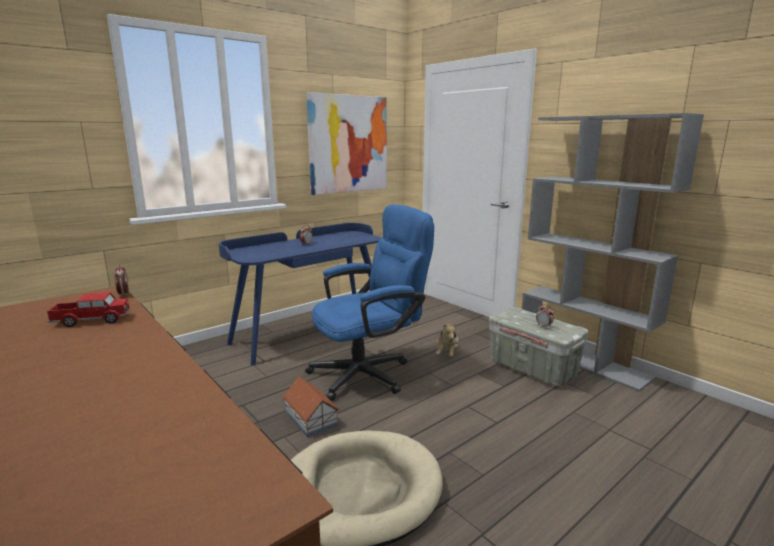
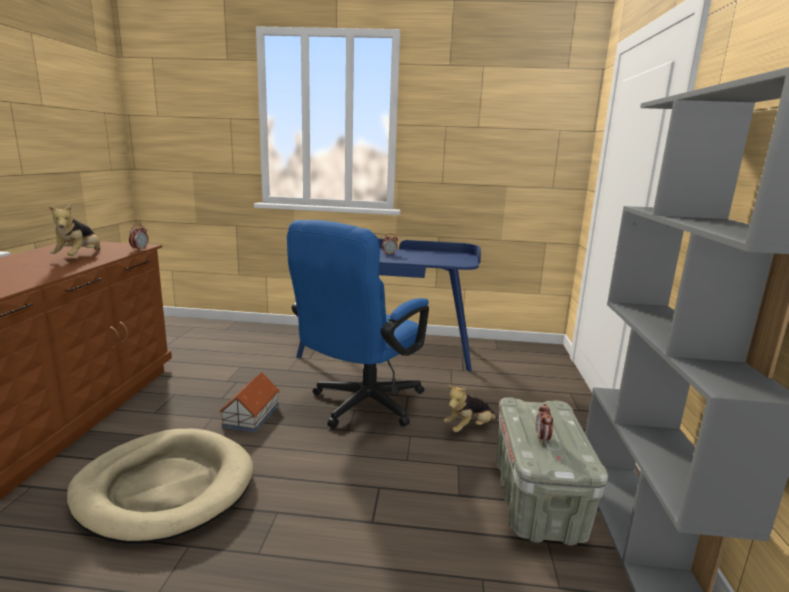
camera: 45 degrees right, 0 degrees up
(92, 320) = (79, 257): toy truck -> plush toy
(348, 144) = (495, 151): picture -> none
(369, 372) = (360, 406): blue office chair -> blue office chair turned 105 degrees clockwise

